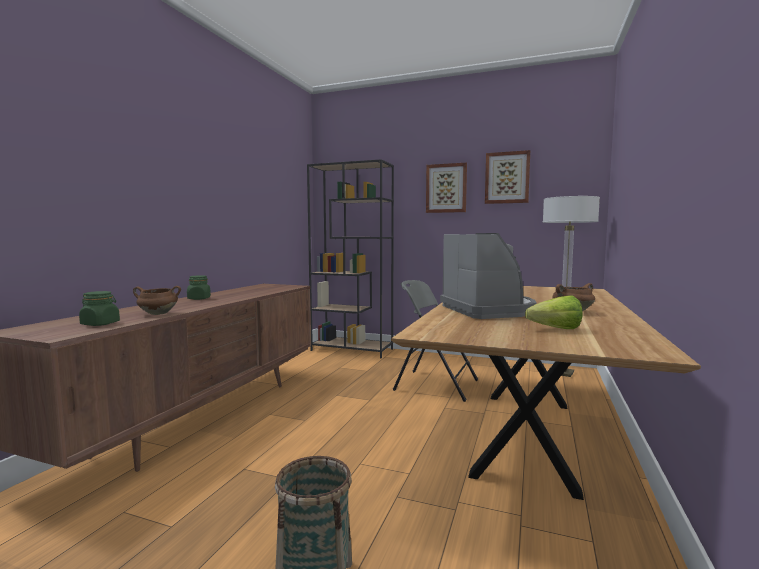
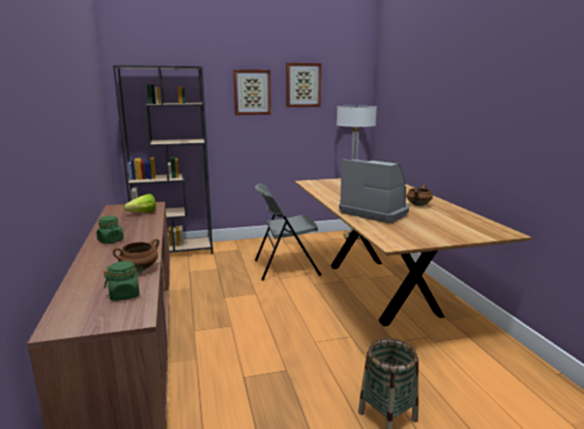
camera: 35 degrees left, 10 degrees up
(550, 329) = (439, 224): lettuce -> lettuce (140, 214)

